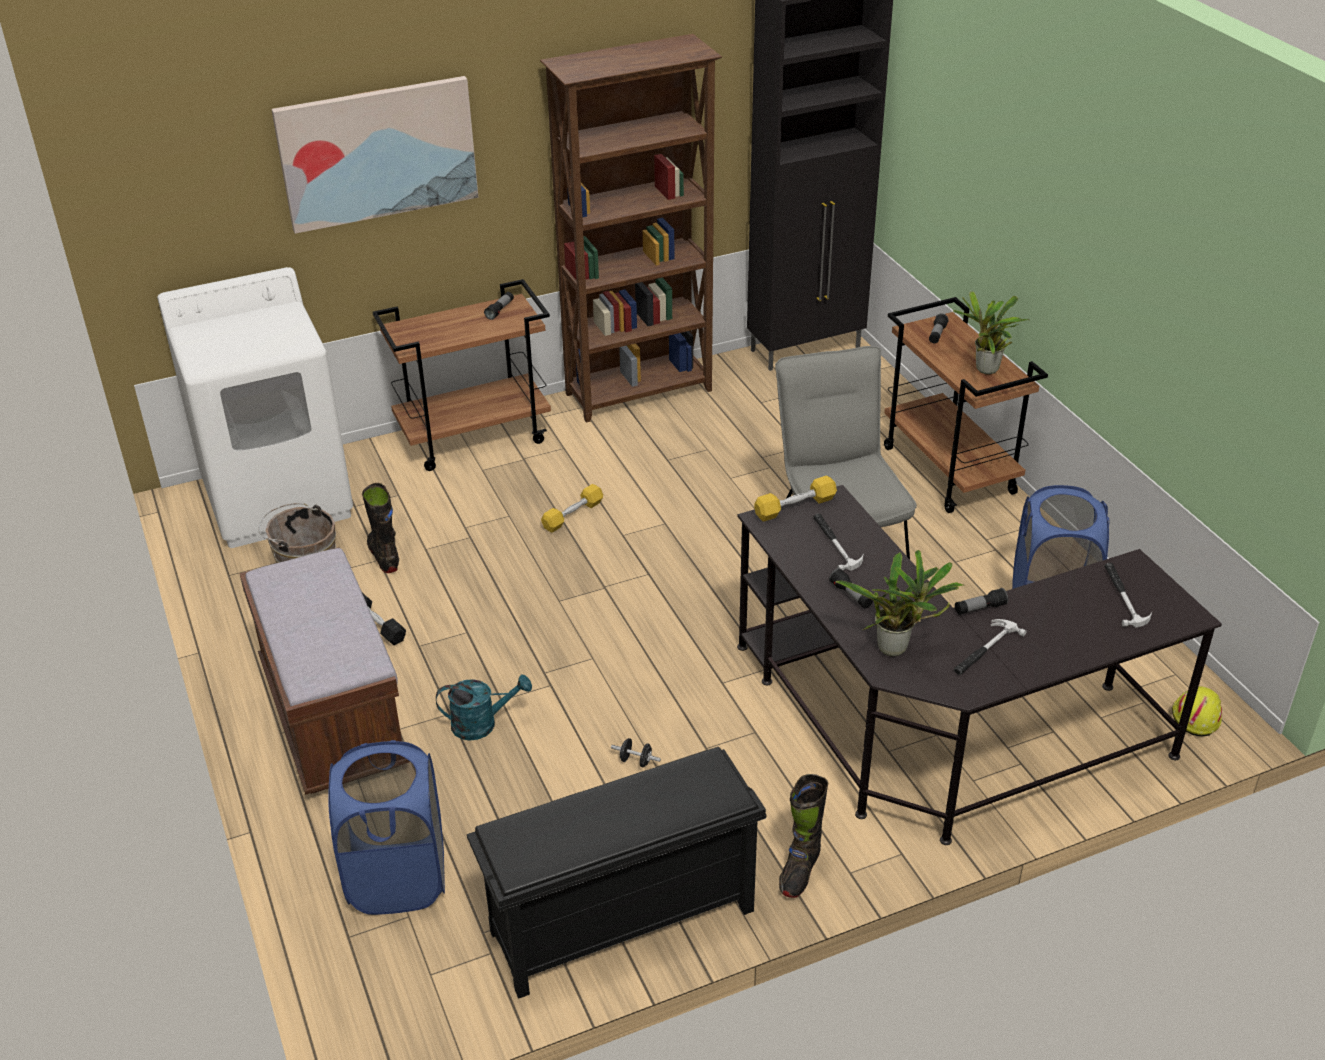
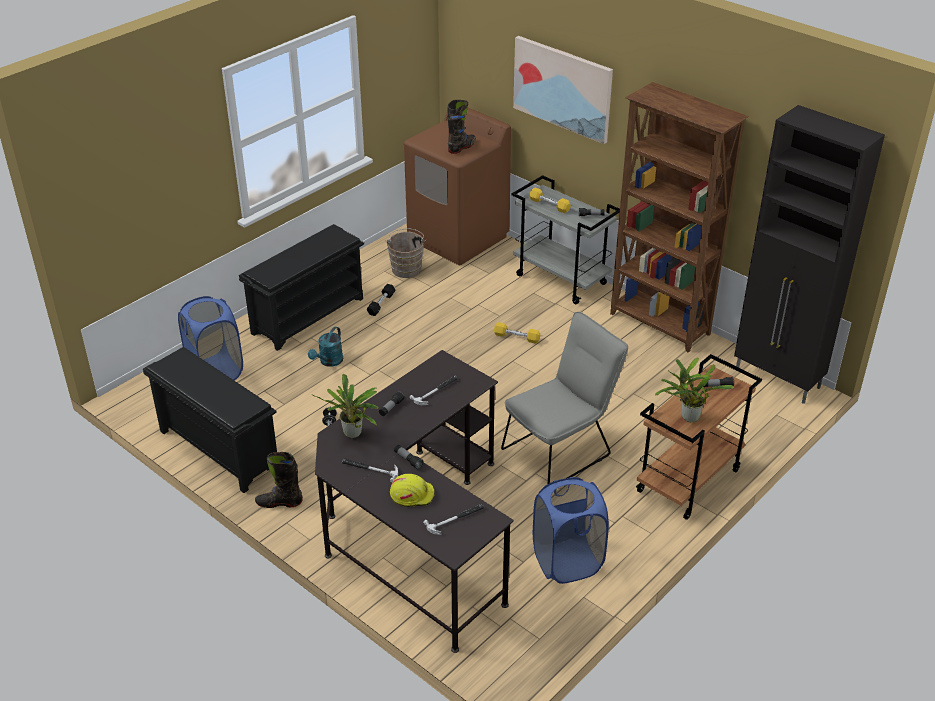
camera: 65 degrees right, 0 degrees up
(278, 498) = (458, 238): white washing machine -> brown washing machine
(333, 717) = (308, 315): brown bench -> black shoe rack
(384, 557) = (435, 287): black boot -> black boot (461, 147)
(475, 436) = (562, 280): brown cart -> grey cart
(482, 724) = (329, 362): turquoise watering can -> turquoise watering can turned 60 degrees clockwise
(795, 507) = (462, 368): yellow dumbbell -> yellow dumbbell (549, 205)
(1195, 716) = (501, 655): yellow hard hat -> yellow hard hat (412, 494)

